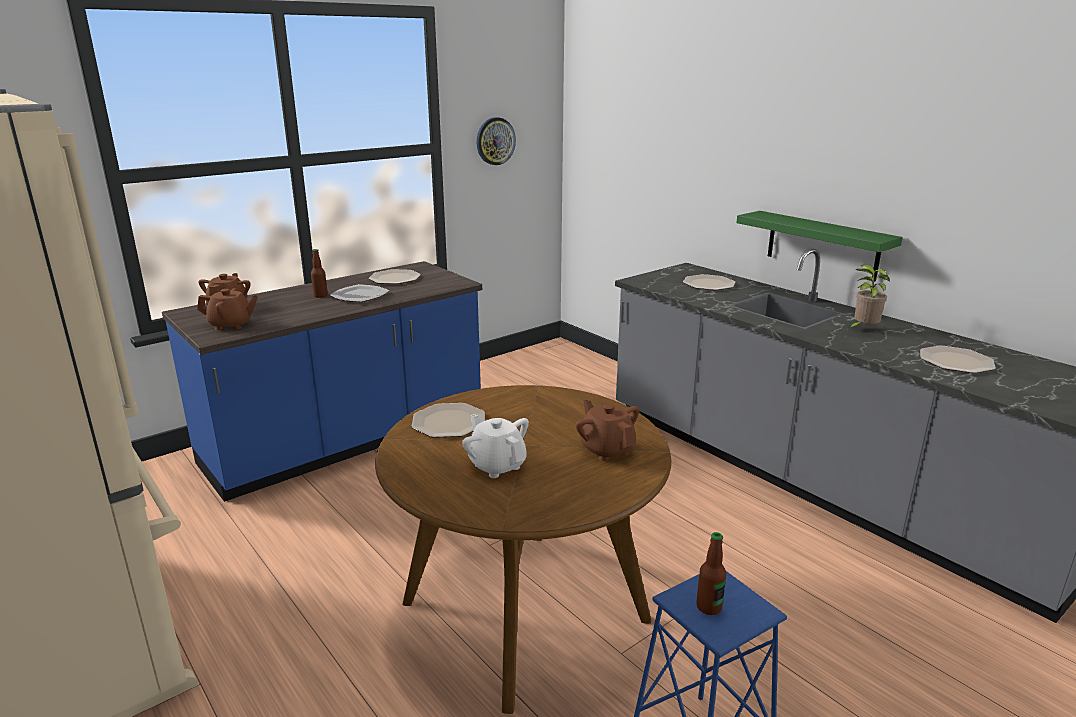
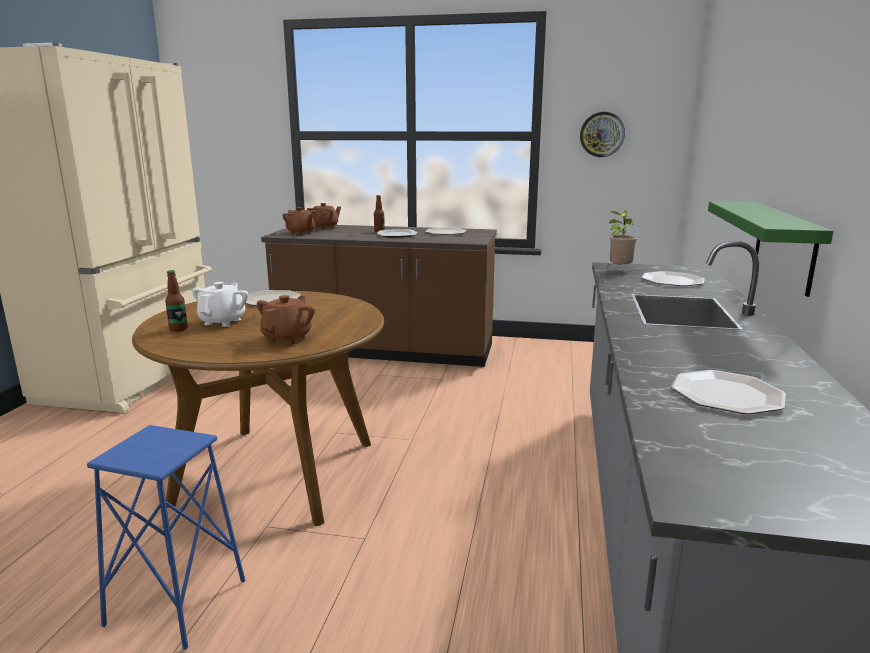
camera: 50 degrees right, 5 degrees down
(347, 441) = (386, 351): blue counter -> brown counter
(709, 607) = (147, 445): bottle -> bottle (178, 329)
(863, 329) = (713, 343): potted plant -> potted plant (619, 270)

